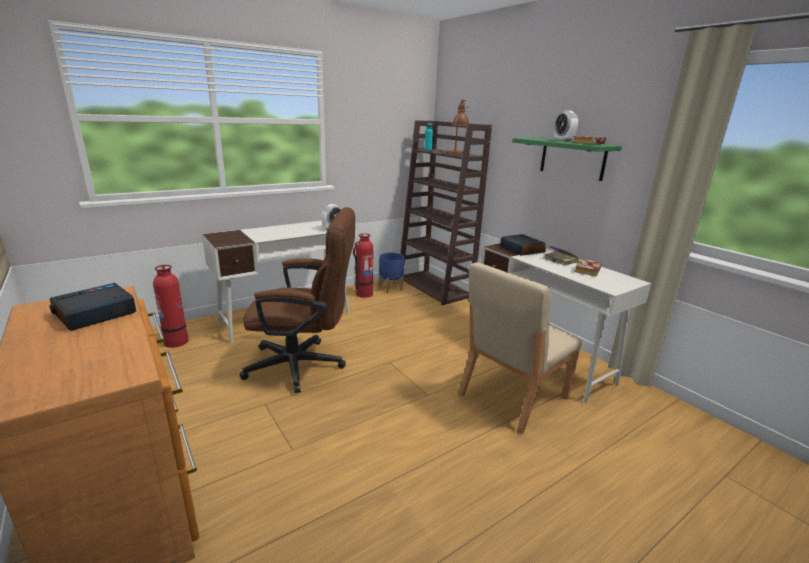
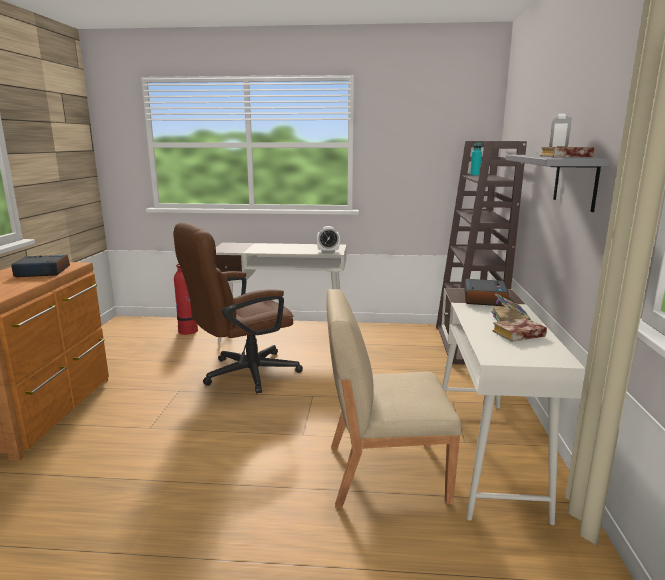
camera: 40 degrees right, 5 degrees down
(304, 365) = (242, 374): brown office chair -> brown office chair turned 105 degrees clockwise
(363, 294) = (379, 332): fire extinguisher -> none
(390, 288) = (415, 334): blue planter -> none
(456, 154) = (490, 179): brown table lamp -> none
(572, 158) = (575, 181): green shelf -> grey shelf

